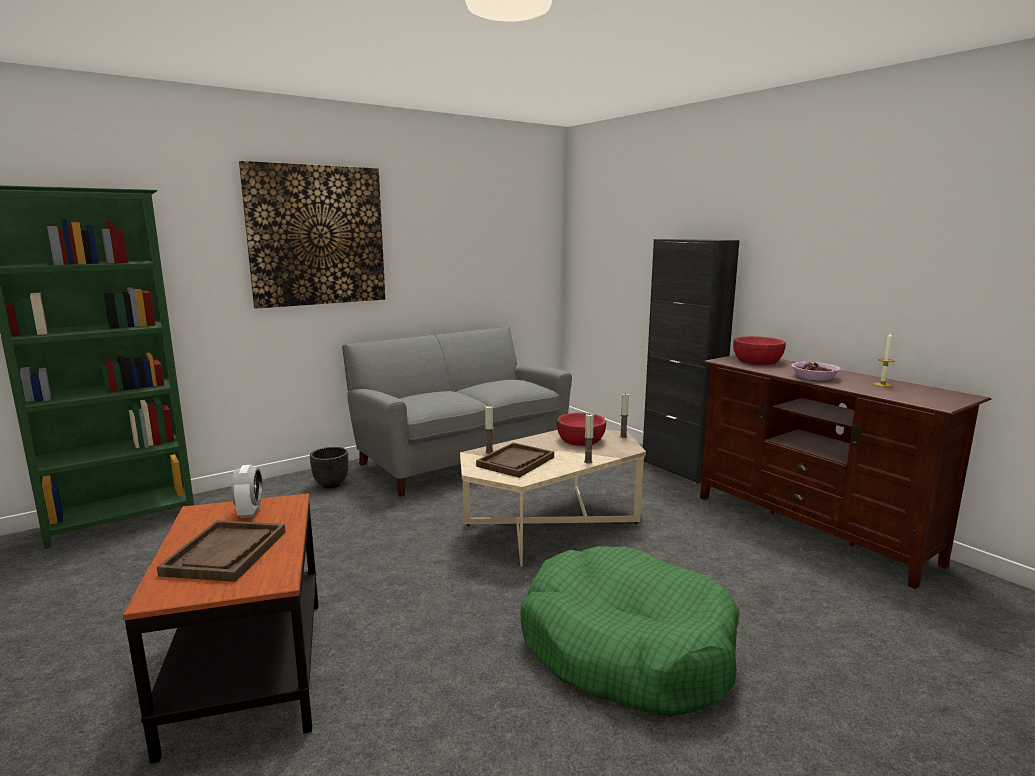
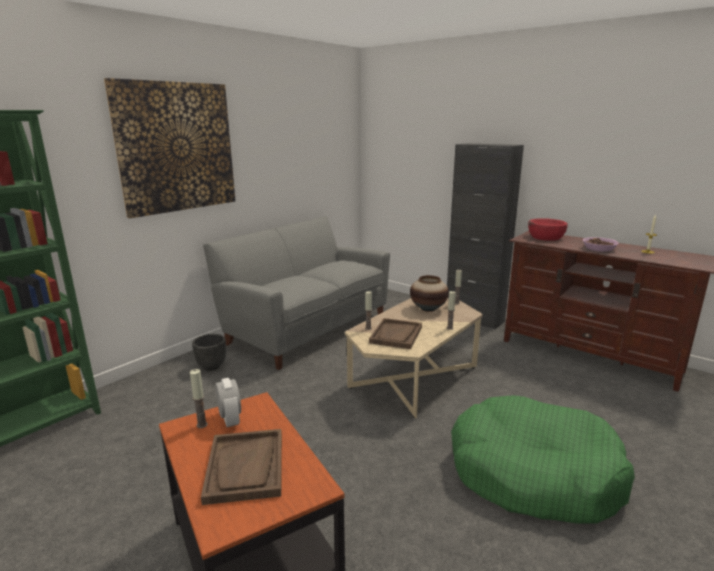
camera: 15 degrees left, 5 degrees up
(219, 512) = (202, 425): none -> candle
(580, 439) = (428, 309): red bowl -> vase

